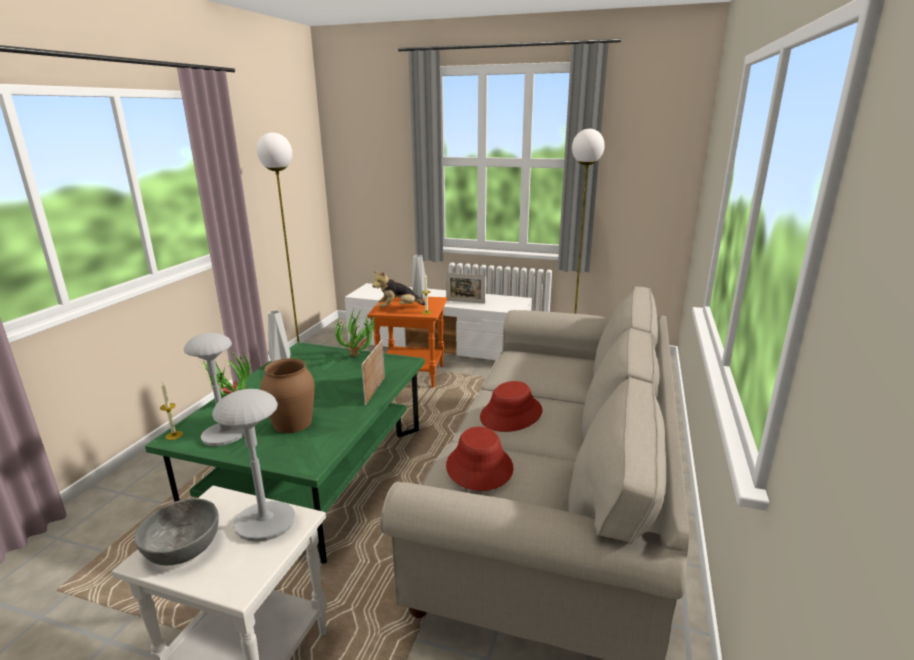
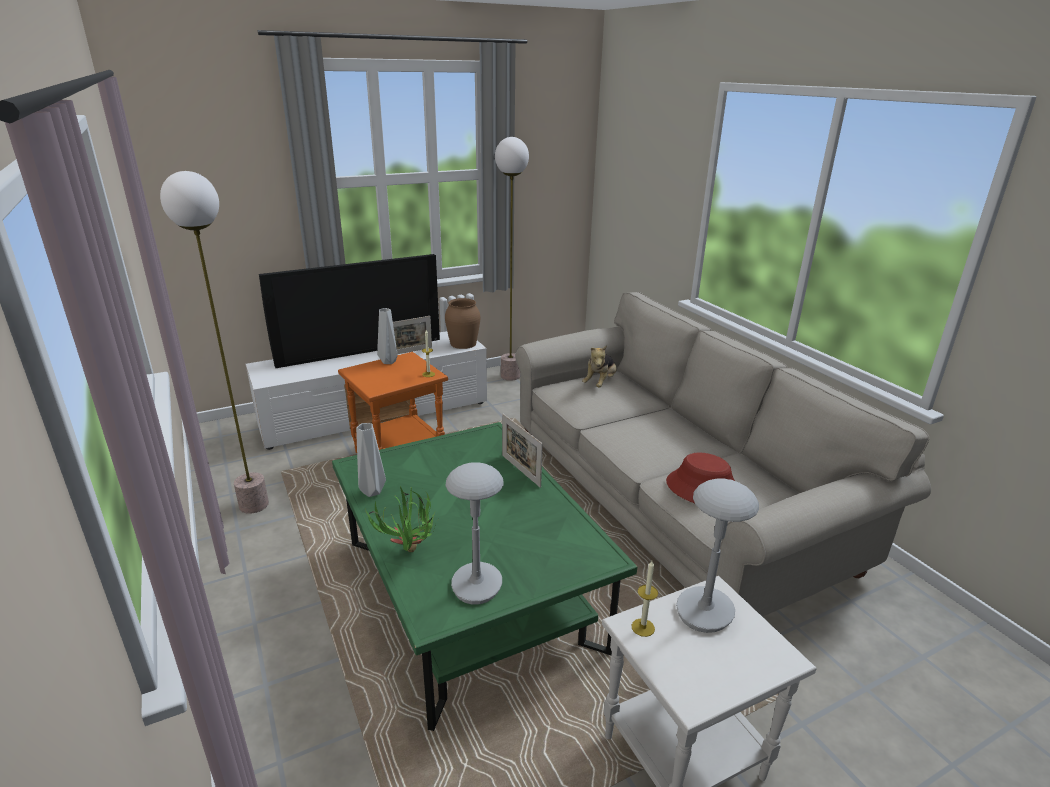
camera: 45 degrees left, 5 degrees up
(174, 435) = (426, 618): candle -> candle (643, 627)
(182, 547) = (695, 671): grey bowl -> none
(292, 422) = (513, 536): brown vase -> brown vase (463, 343)
(360, 357) = (437, 446): potted plant -> none
(398, 308) = (390, 380): plush toy -> plush toy (600, 383)
(438, 292) = (360, 349): none -> television
(511, 414) = (643, 440): red hat -> none

